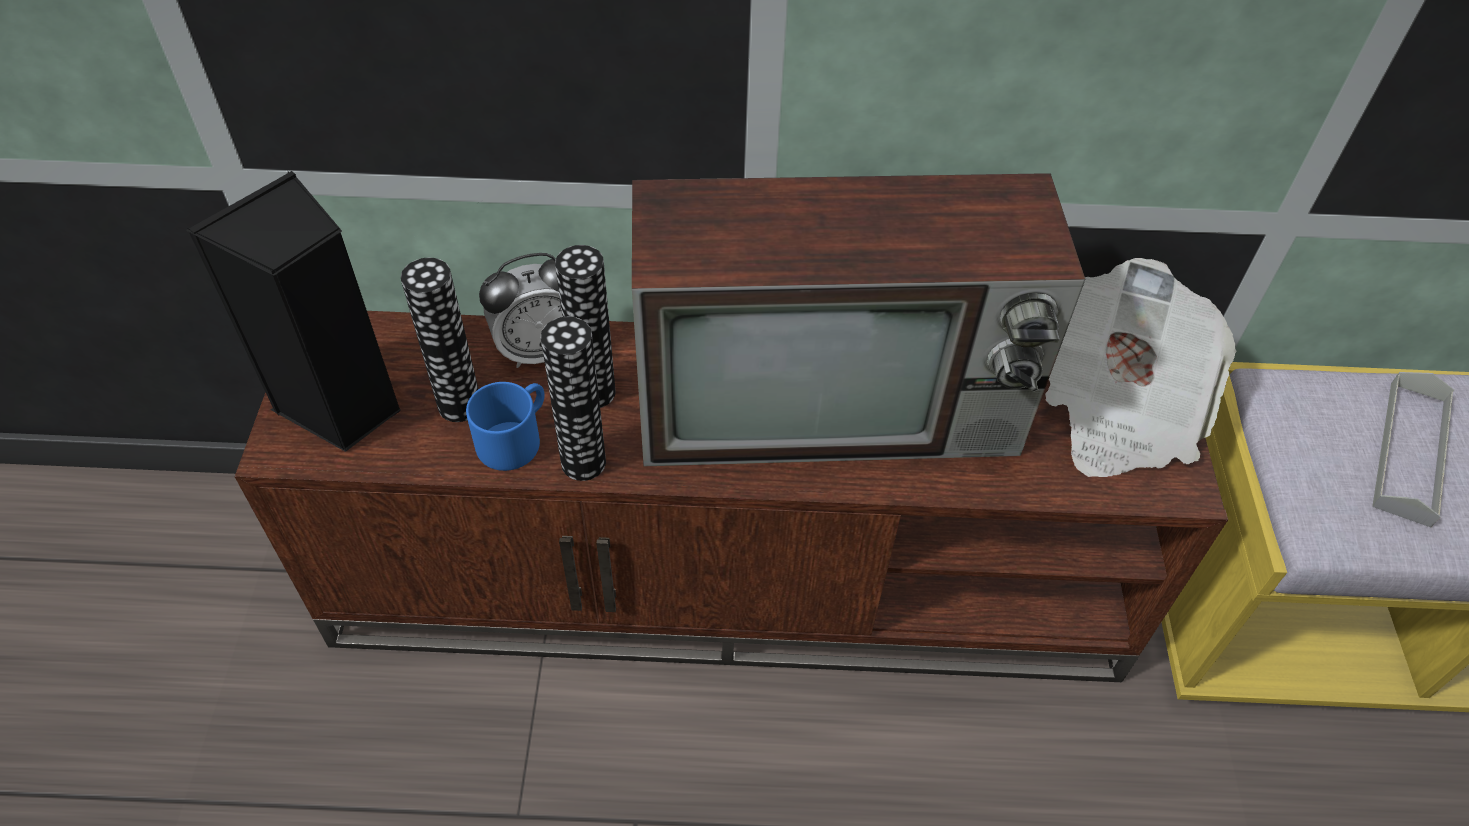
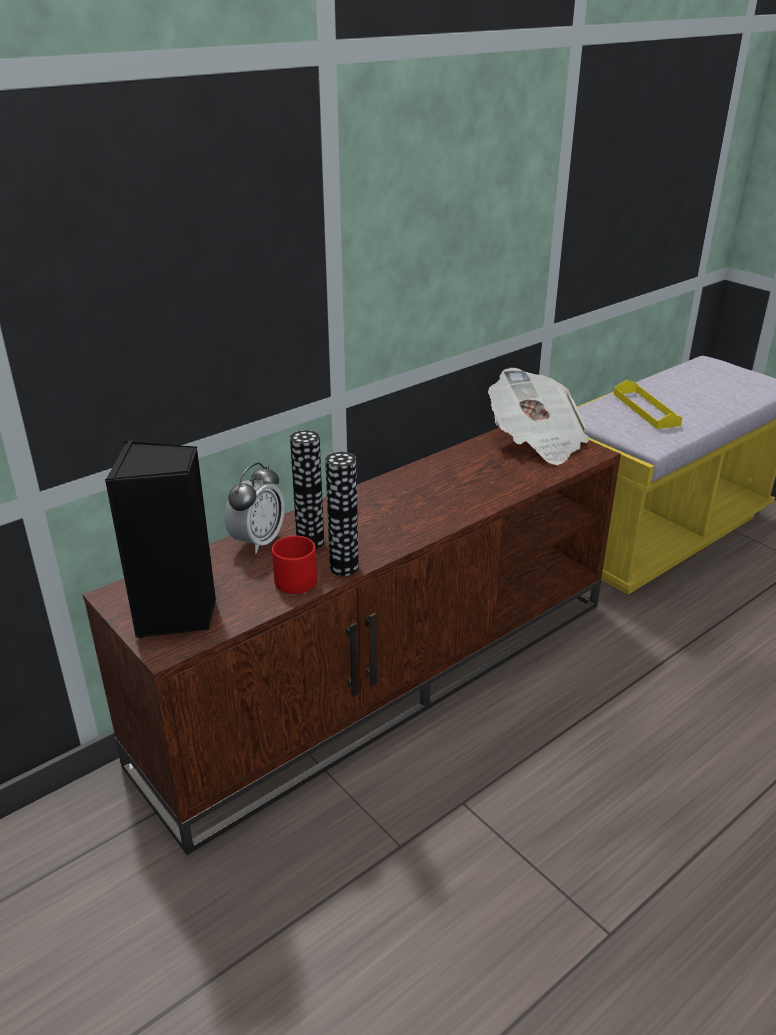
camera: 40 degrees left, 20 degrees down
(459, 405) = (246, 581): vase -> none
(515, 437) = (294, 577): blue mug -> red mug
(834, 406) = (428, 493): television -> none
(1410, 451) = (646, 409): grey tray -> yellow tray

